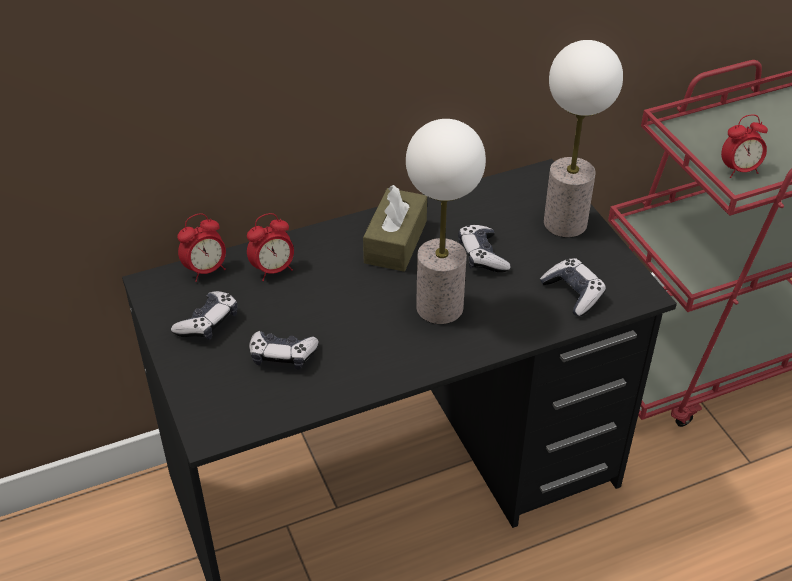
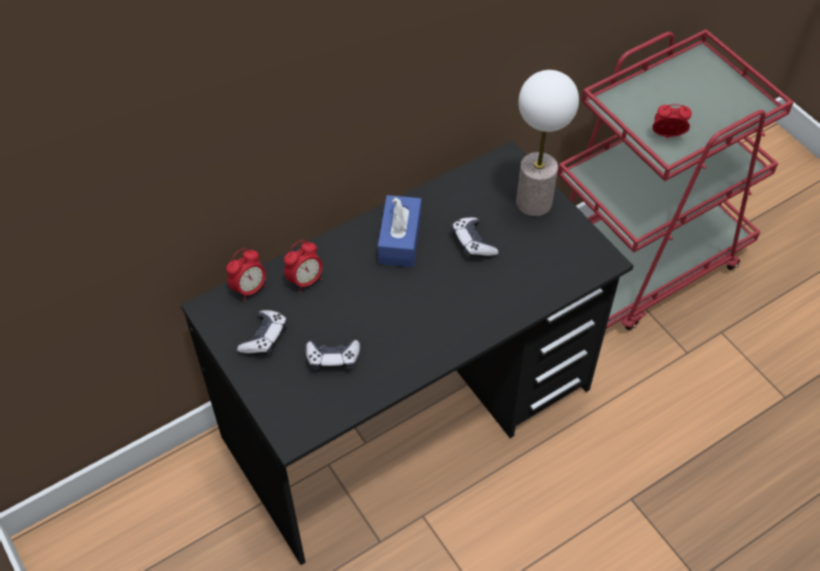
camera: 10 degrees left, 10 degrees up
(395, 242) = (400, 239): brown tissue box -> blue tissue box
(439, 307) = (448, 296): table lamp -> none
(573, 293) = (551, 268): game controller -> none
(739, 170) = (667, 136): alarm clock -> alarm clock turned 150 degrees counterclockwise

